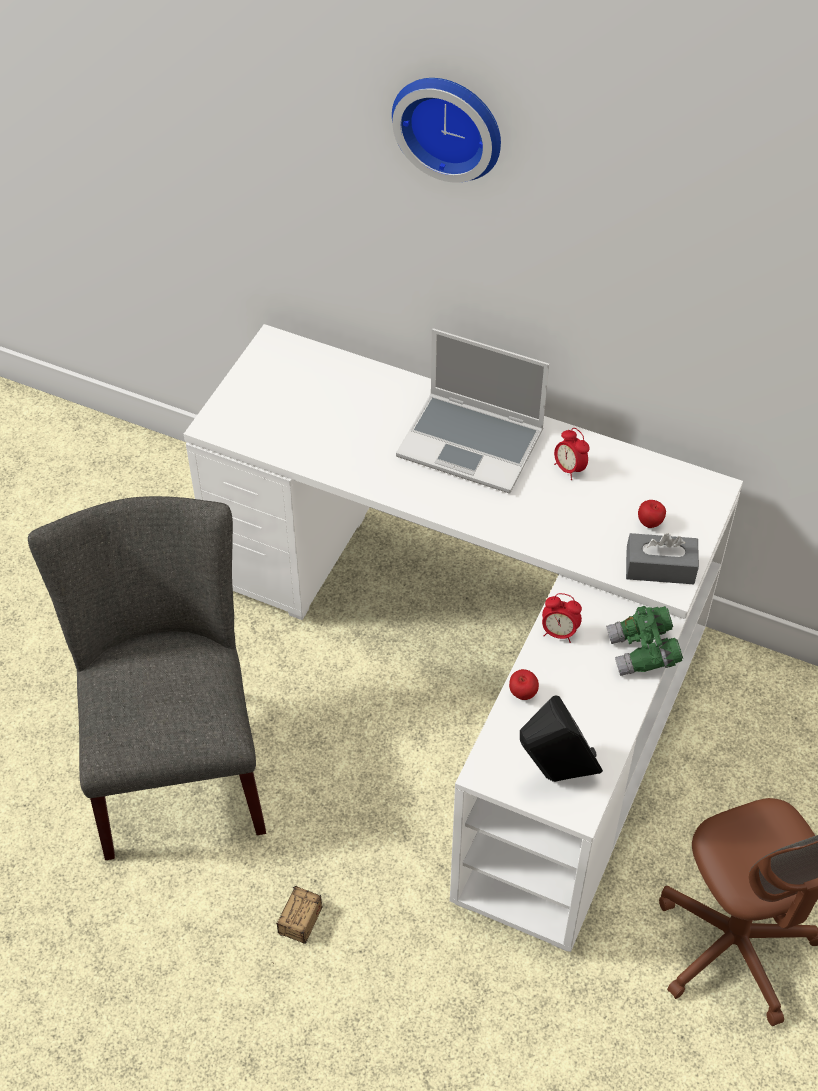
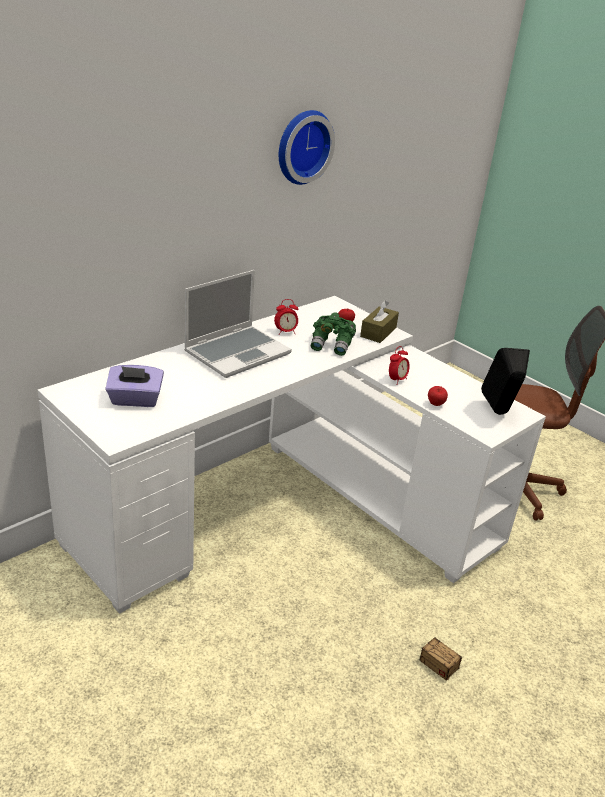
camera: 70 degrees left, 20 degrees down
(175, 758) = (264, 693): grey chair -> none
(296, 405) = (135, 400): none -> purple tissue box
(450, 124) = (166, 116): wall clock -> wall clock (302, 146)
(643, 652) = (425, 362): green binoculars -> green binoculars (332, 345)
(660, 567) = (378, 332): grey tissue box -> brown tissue box

